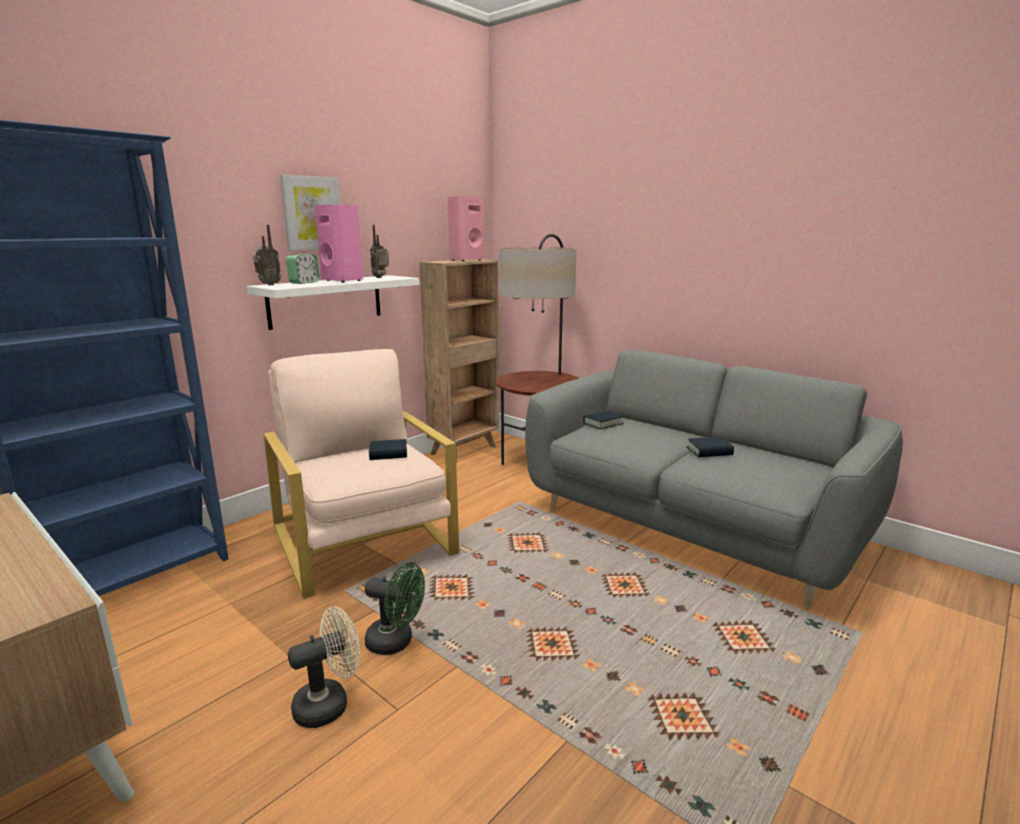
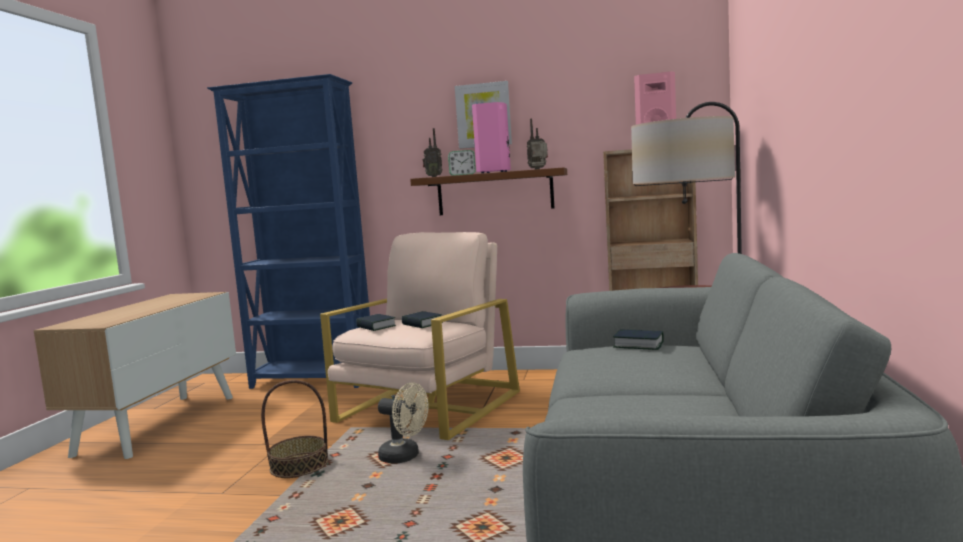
camera: 60 degrees right, 10 degrees down
(326, 301) = (495, 192): white shelf -> brown shelf
(329, 703) = (219, 472): beige fan -> beige fan (405, 457)
(396, 642) = (299, 465): green fan -> basket
(709, 451) = (642, 396): book -> book (376, 326)

